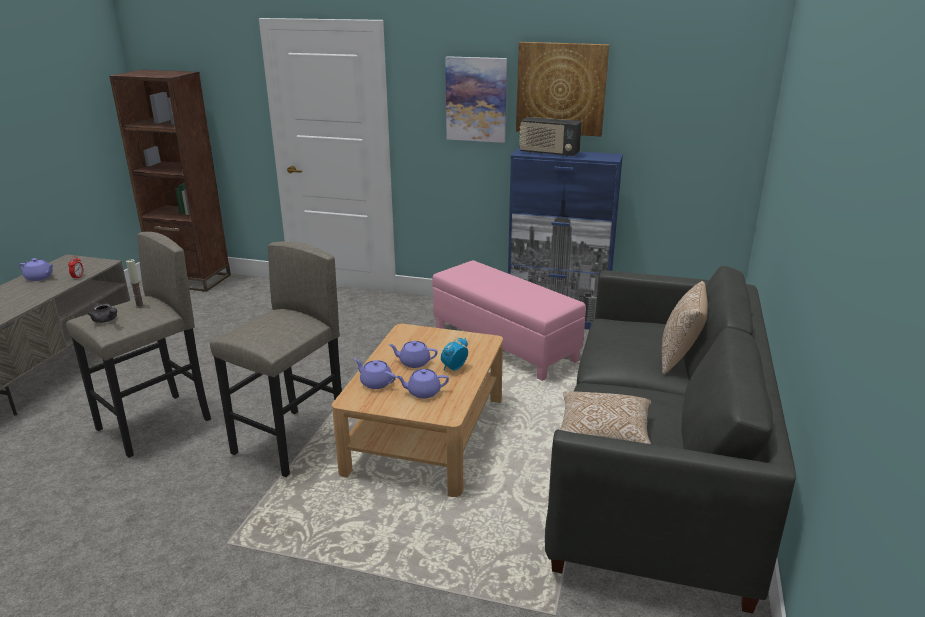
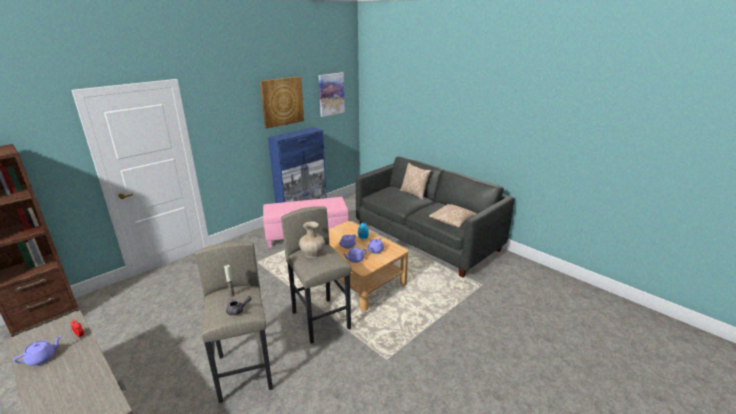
camera: 60 degrees left, 0 degrees up
(276, 319) = (312, 253): none -> beige vase
(476, 99) = (241, 116): picture -> picture (331, 94)
(549, 153) = (289, 135): radio -> none

